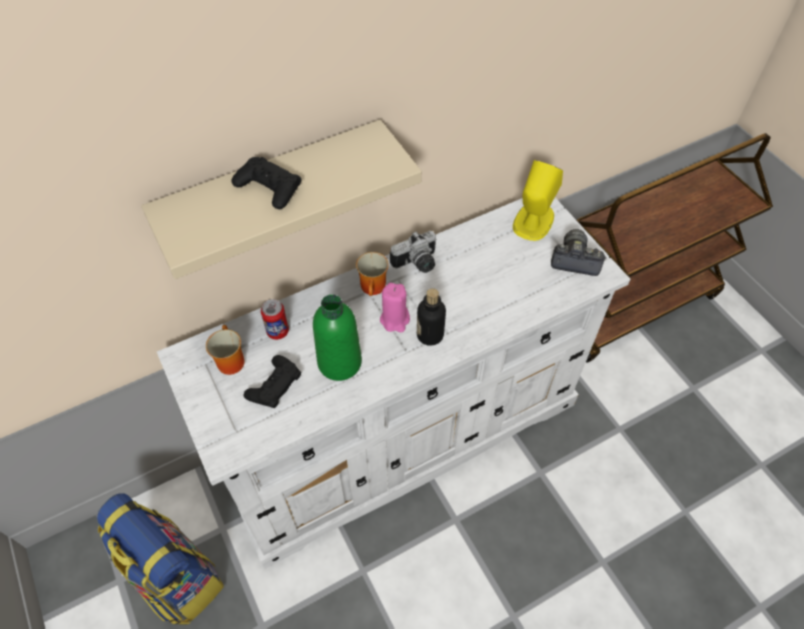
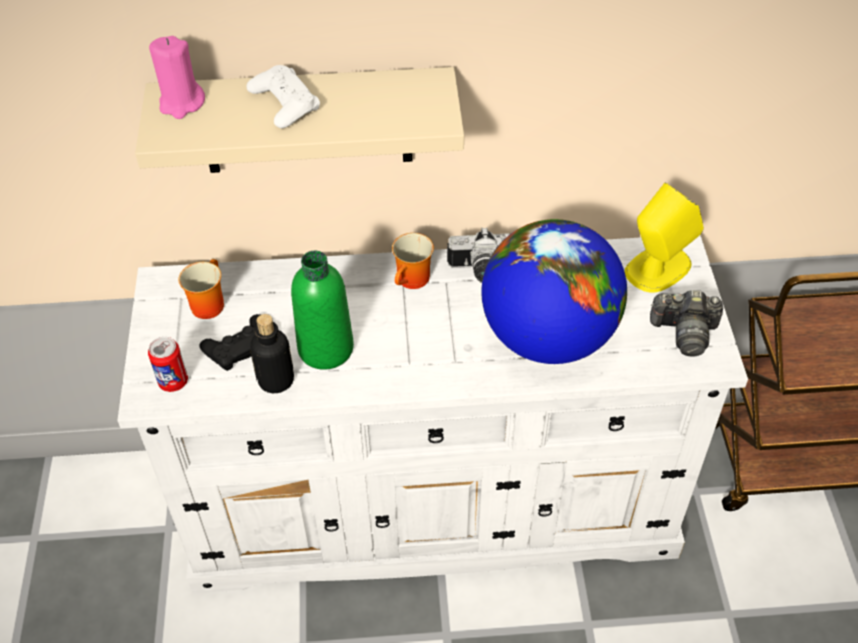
camera: 25 degrees right, 5 degrees down
(175, 577) = (92, 560): backpack -> none
(269, 187) = (284, 103): black game controller -> white game controller
(278, 331) = (276, 291): can -> can (173, 382)
(395, 319) = (416, 324): pink candle -> pink candle (181, 103)
(430, 335) = (448, 356): bottle -> bottle (276, 380)
(489, 296) = (548, 337): none -> globe
(574, 260) = (684, 332): camera -> camera turned 150 degrees clockwise

